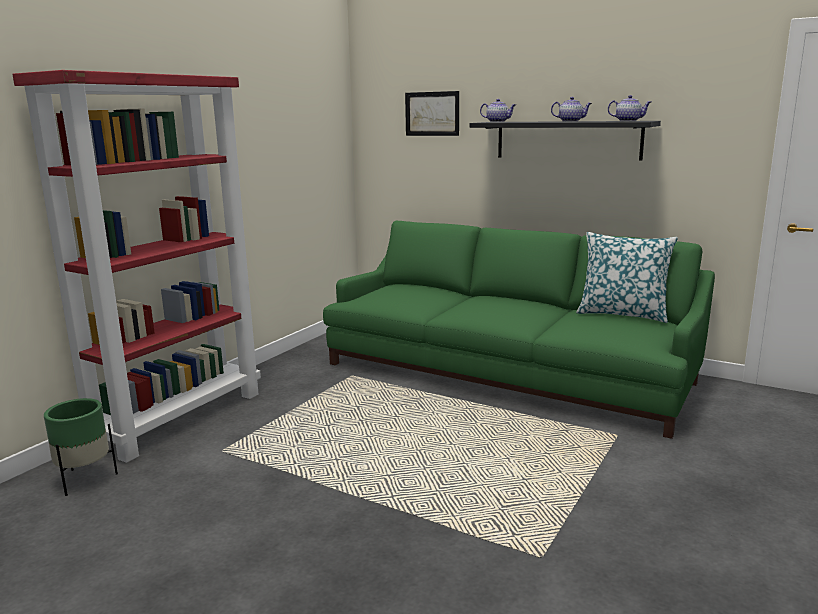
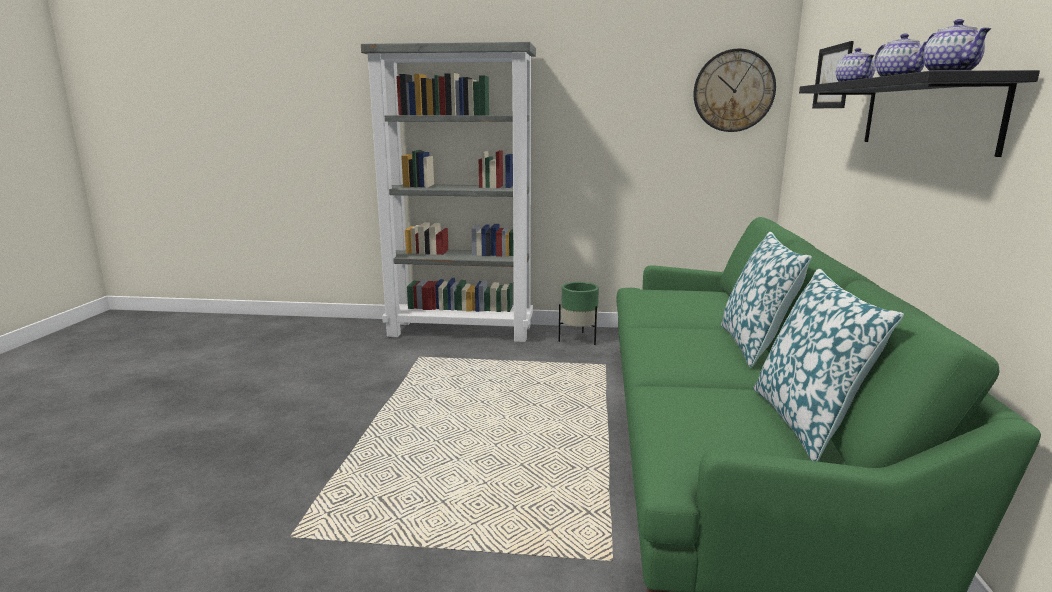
camera: 65 degrees right, 0 degrees up
(84, 479) = (360, 333): green planter -> green planter (578, 339)
(180, 418) = (461, 331): red bookcase -> grey bookcase
(325, 122) = (733, 91): none -> wall clock
(511, 299) = (755, 346): none -> pillow

